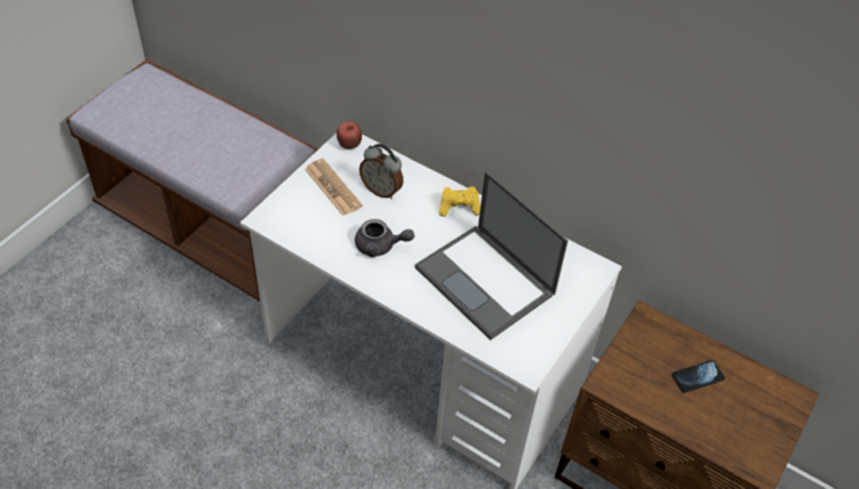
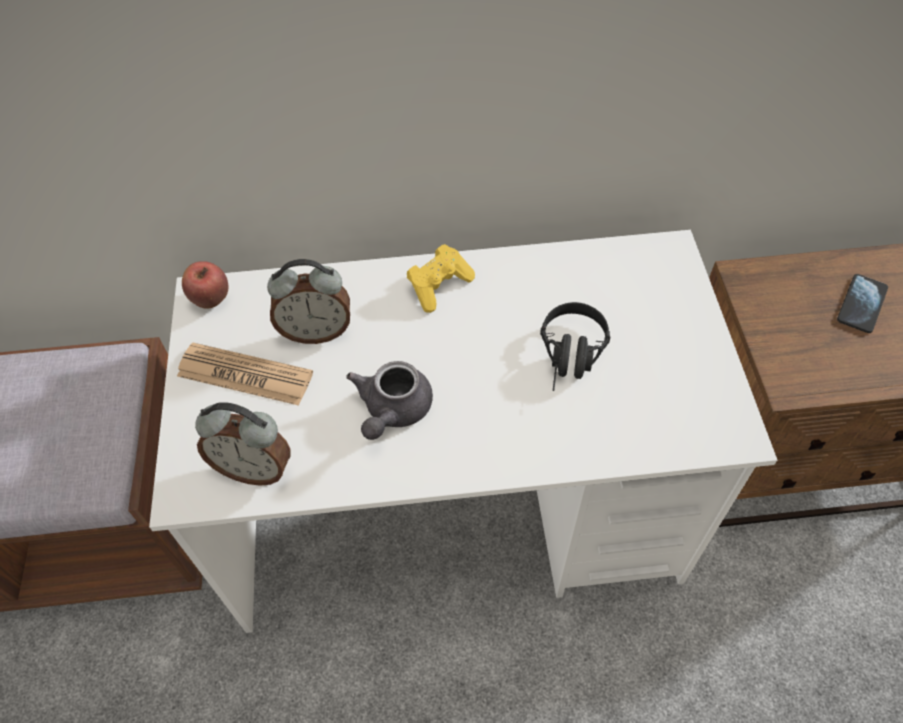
camera: 35 degrees left, 5 degrees up
(300, 229) = (255, 468): none -> alarm clock
(380, 246) = (392, 411): grey teapot -> grey teapot turned 135 degrees clockwise
(486, 281) = (571, 358): laptop -> black headphones

